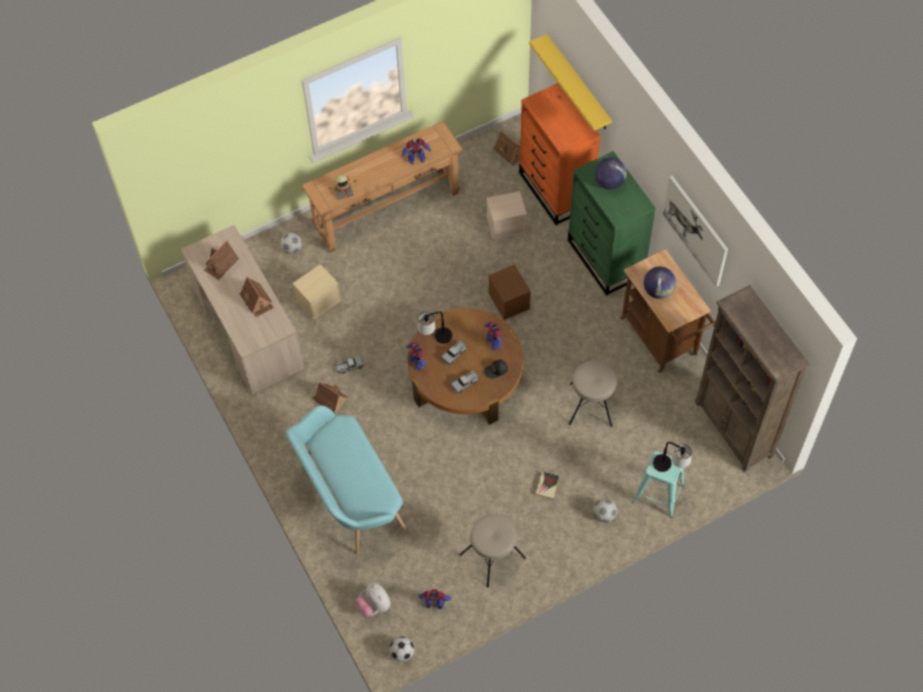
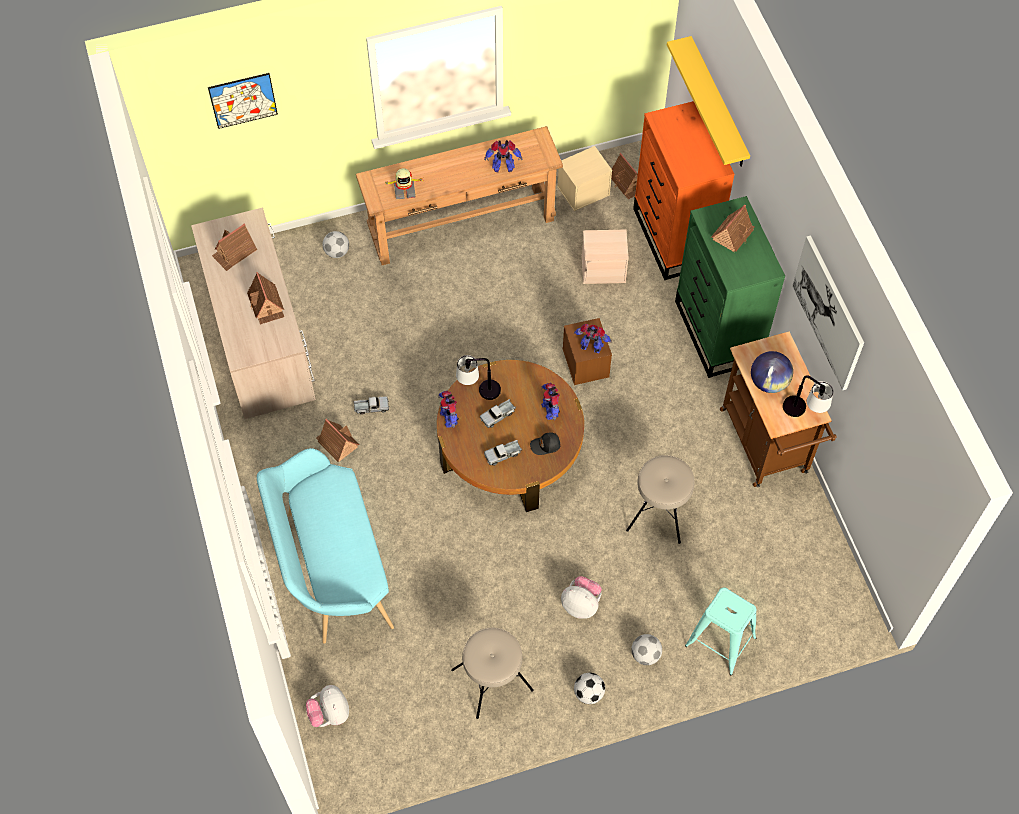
camera: 10 degrees right, 0 degrees up
(212, 144) = (243, 100): none -> picture
(318, 300) = (353, 319): beige storage box -> beige storage box (583, 190)
(402, 653) = (350, 782): football -> football (588, 693)
(435, 604) = (406, 727): toy robot -> toy robot (591, 347)
(547, 486) = (581, 604): book -> plush toy
(609, 182) = (733, 234): globe -> toy house
(670, 467) = (738, 612): table lamp -> table lamp (803, 413)
(734, 429) = (835, 577): brown bookcase -> none

